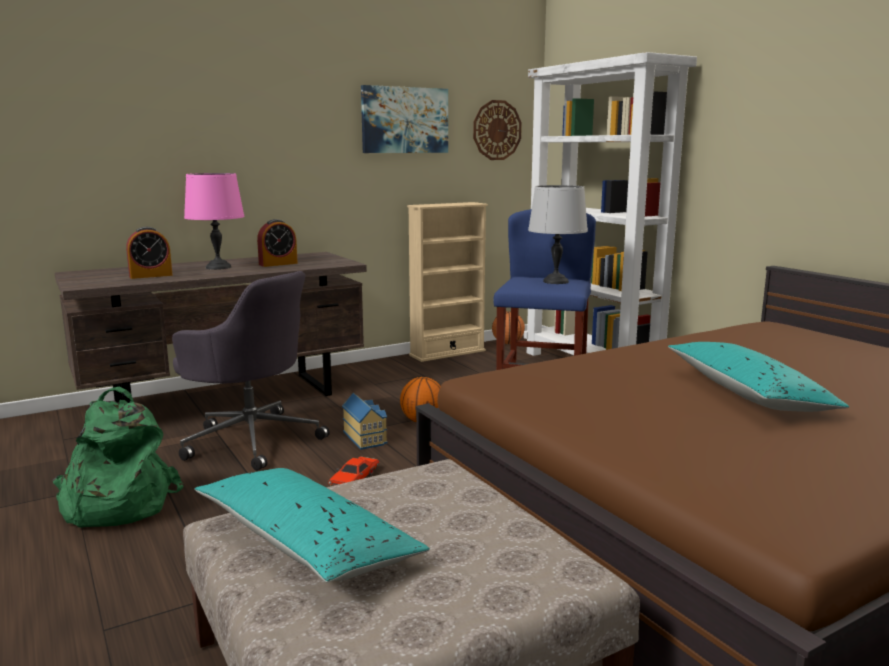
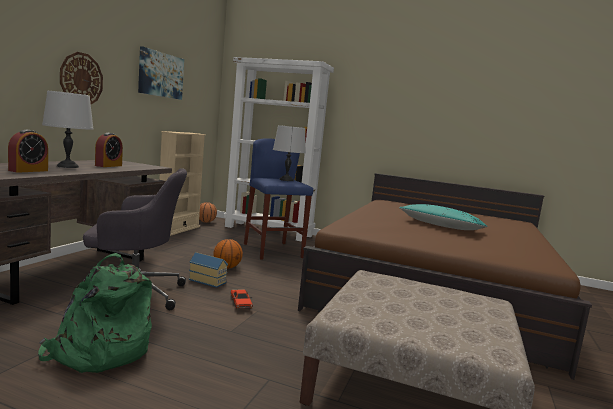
camera: 40 degrees left, 5 degrees down
(219, 267) = (68, 166): pink table lamp -> grey table lamp
(307, 544) = (393, 314): turquoise pillow -> none
(497, 130) = (202, 89): wall clock -> wall clock (81, 79)

